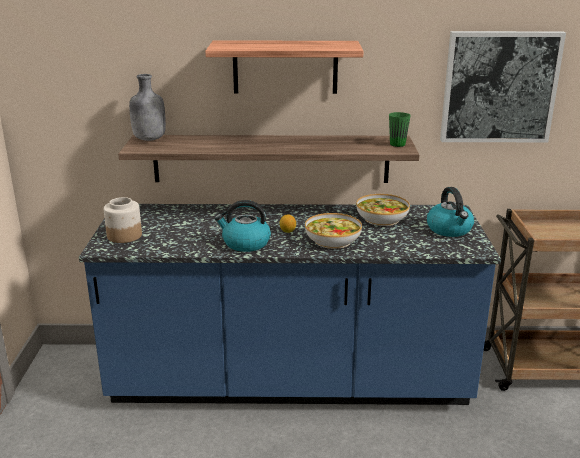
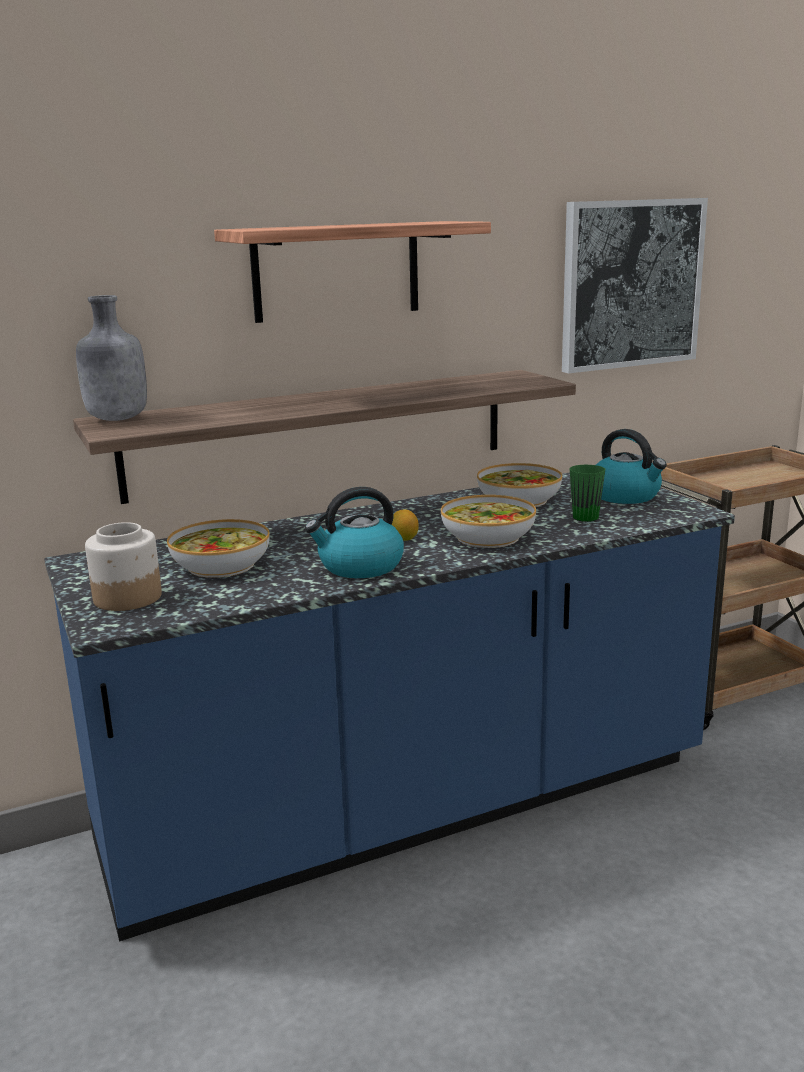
camera: 25 degrees left, 5 degrees down
(182, 226) = (220, 565): none -> bowl
(397, 143) = (524, 377): green mug -> green mug (582, 515)

